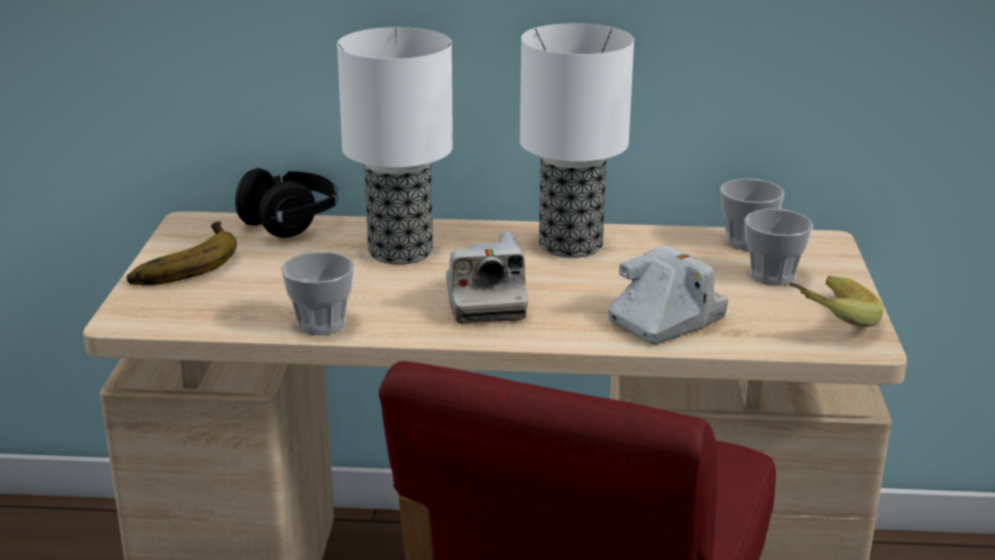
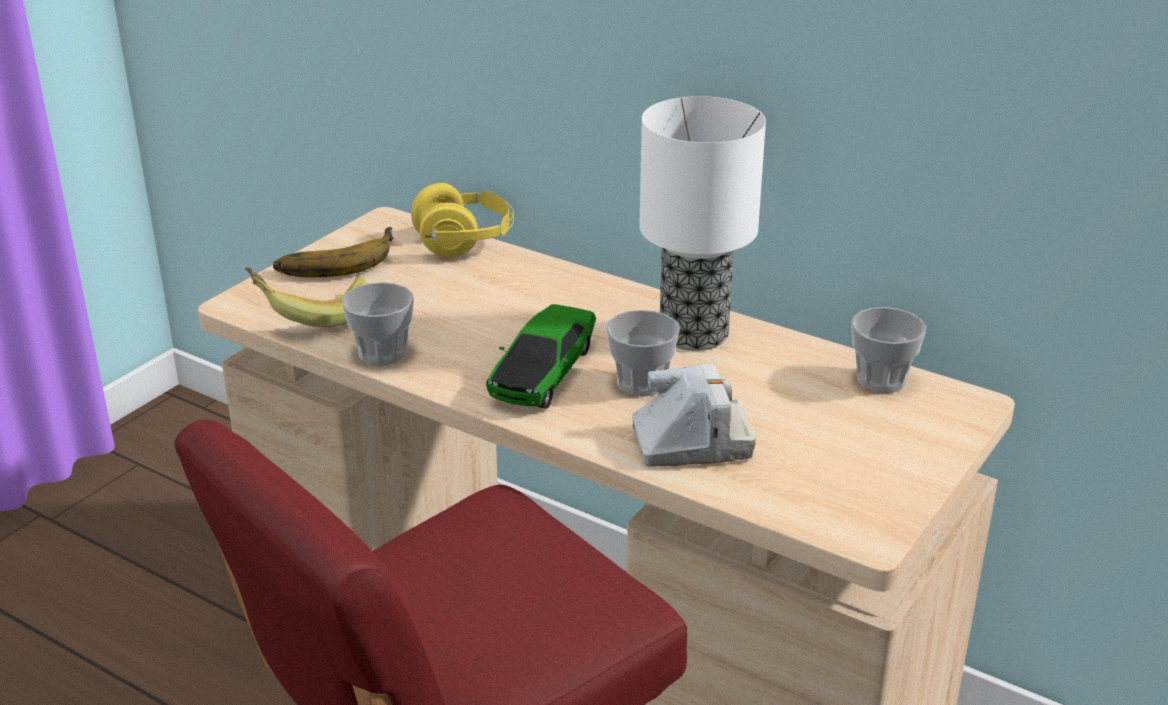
camera: 30 degrees right, 5 degrees up
(290, 223) = (465, 243): black headphones -> yellow headphones
(399, 251) = (527, 297): table lamp -> none
(485, 302) = (544, 373): camera -> toy car
(772, 275) = (862, 427): cup -> cup (641, 383)
(824, 321) = (855, 495): banana -> banana (311, 314)

